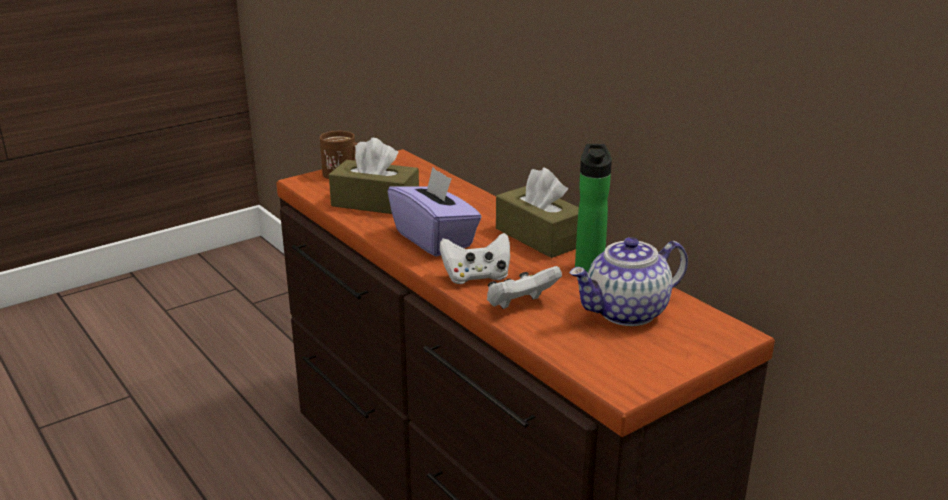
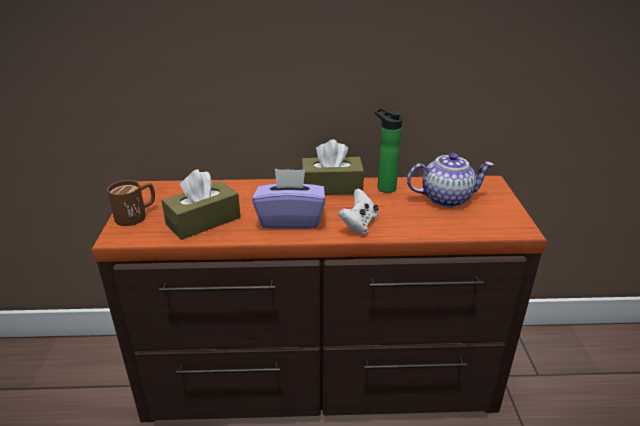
camera: 55 degrees left, 5 degrees up
(520, 305) = (408, 224): white game controller -> none
(626, 312) = (446, 198): teapot -> teapot turned 105 degrees counterclockwise

